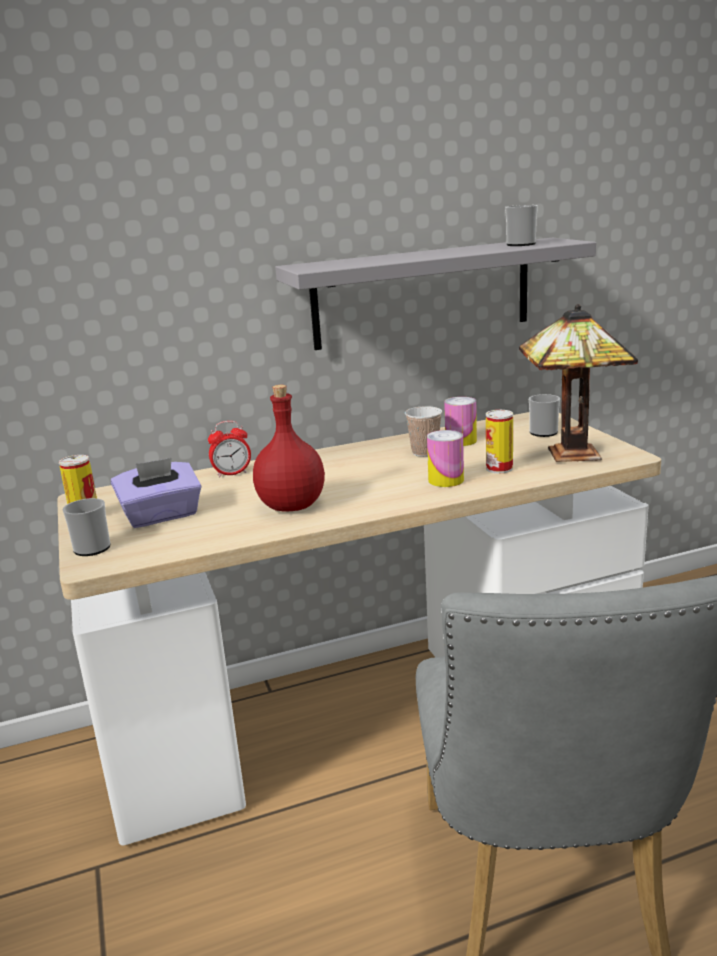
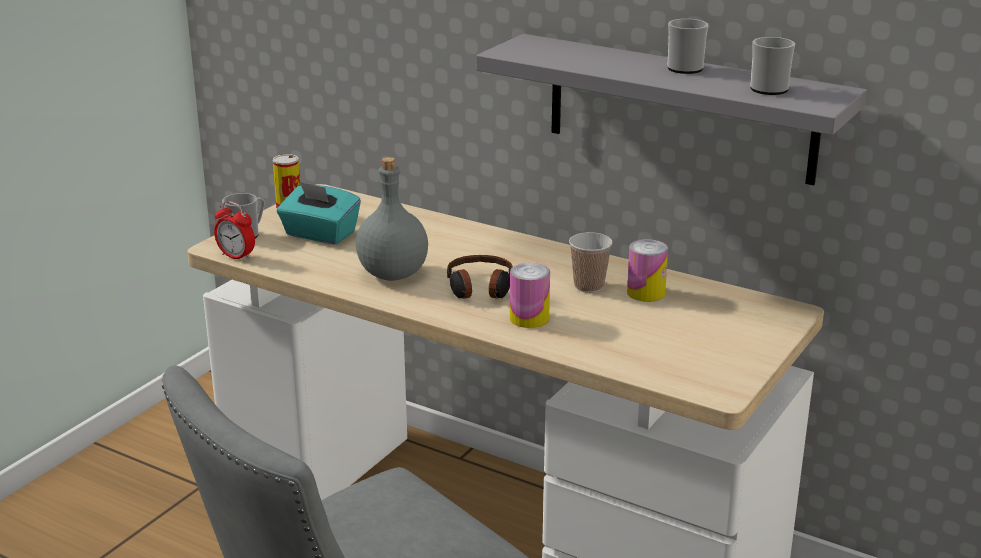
camera: 50 degrees right, 5 degrees up
(161, 516) = (320, 235): purple tissue box -> turquoise tissue box
(232, 474) = (432, 225): alarm clock -> alarm clock (236, 257)
(290, 506) = (392, 274): red bottle -> grey bottle
(370, 483) = (480, 288): none -> headphones
(499, 468) = (592, 334): can -> none
(542, 431) = (735, 325): mug -> mug (687, 67)
(570, 455) = (679, 360): table lamp -> none

